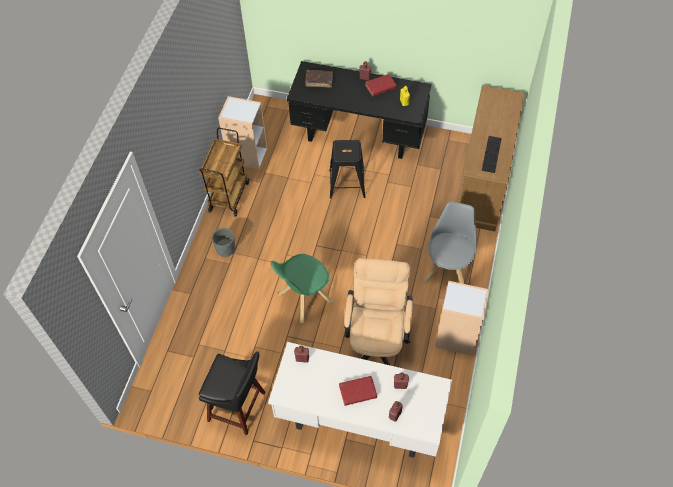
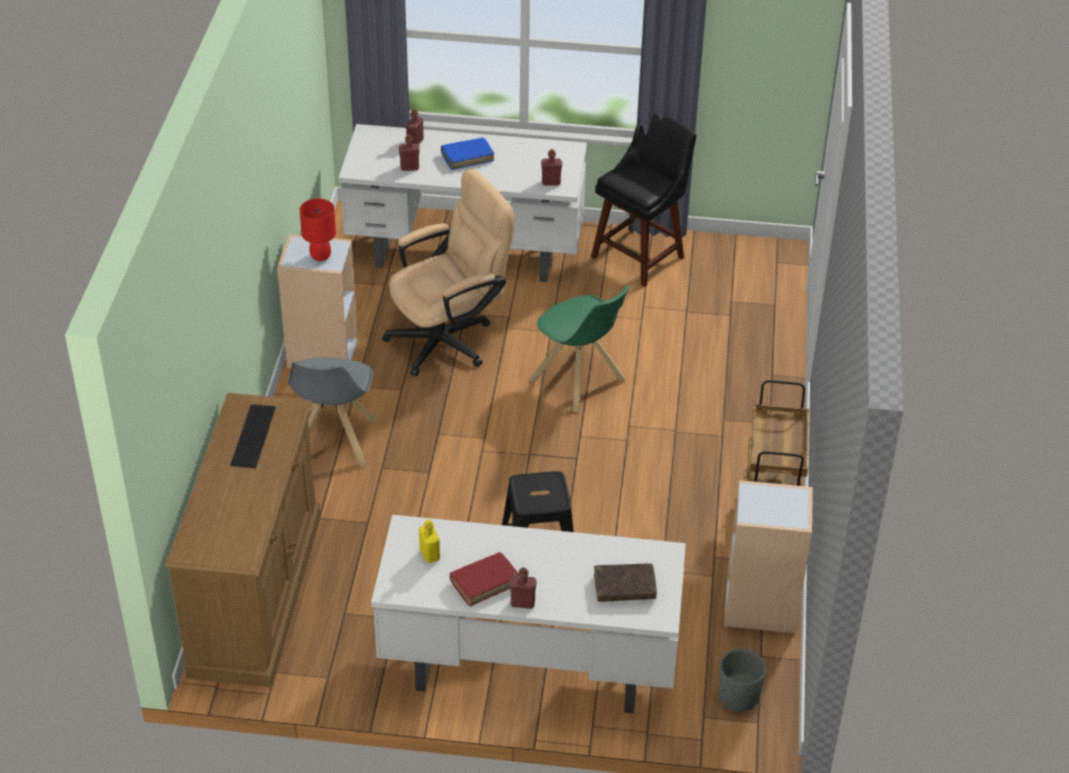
camera: 170 degrees right, 15 degrees down
(225, 249) = (738, 440): grey planter -> grey planter (738, 697)
(239, 408) = (641, 255): black chair -> black chair turned 120 degrees clockwise
(304, 299) = (579, 381): green chair -> green chair turned 90 degrees clockwise
(358, 392) = (467, 158): red book -> blue book
(359, 135) = (528, 670): black desk -> white desk
(377, 341) = (450, 339): beige office chair -> beige office chair turned 120 degrees counterclockwise
(461, 296) = (321, 256): none -> red table lamp

